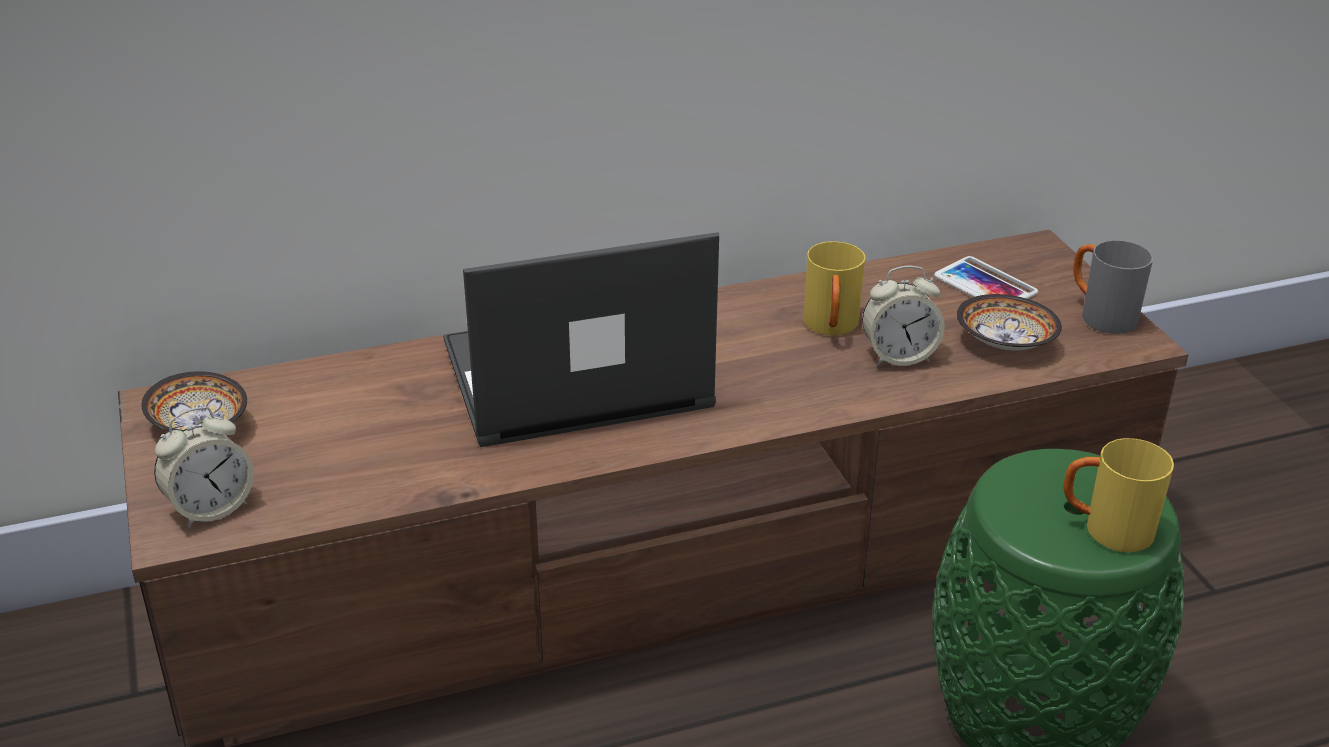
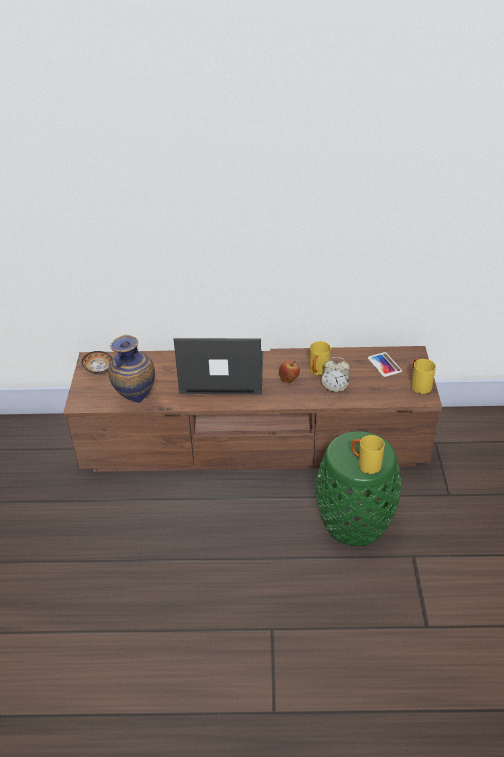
camera: 20 degrees right, 5 degrees up
(211, 508) = (92, 398): alarm clock -> none
(353, 486) = (135, 399): none -> vase
(768, 359) = (289, 379): none -> apple
(1005, 344) = (376, 389): bowl -> none
(1099, 315) = (419, 385): grey mug -> yellow mug

